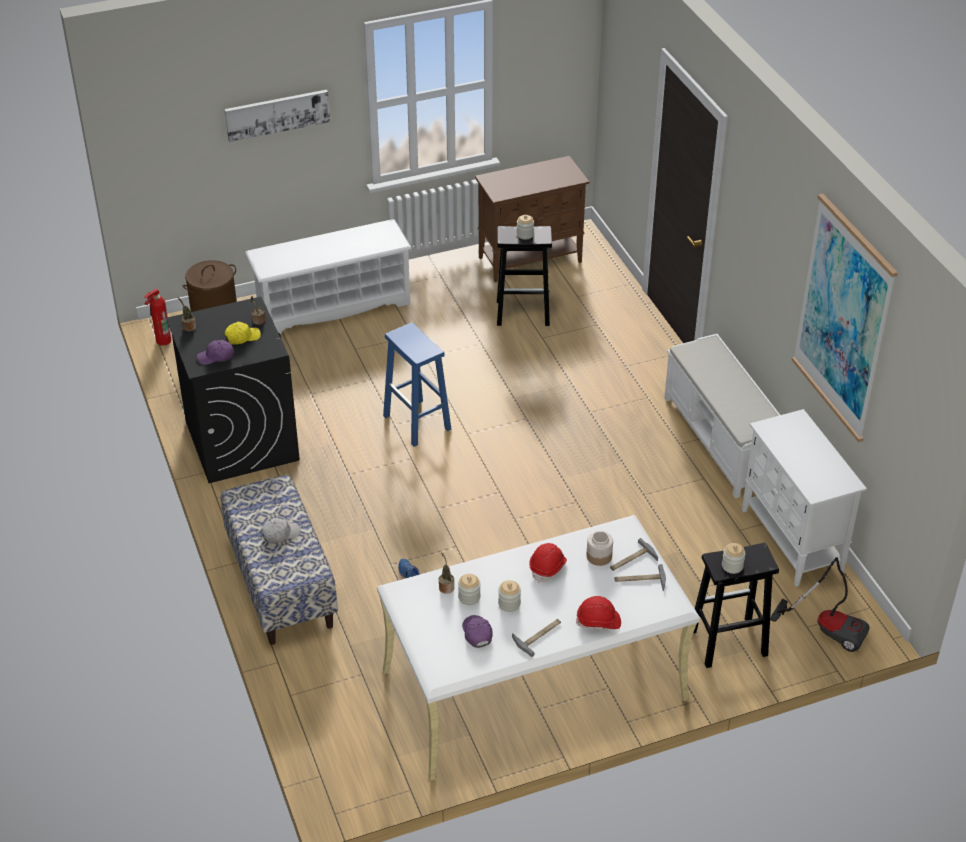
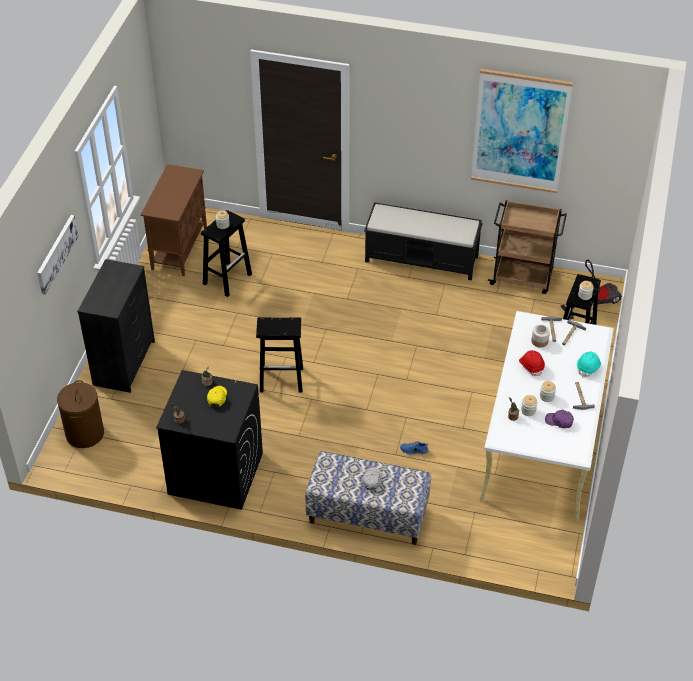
camera: 55 degrees left, 5 degrees up
(161, 341) = (67, 469): fire extinguisher -> none
(216, 357) = (225, 419): purple cap -> none
(333, 306) = (124, 363): white shoe rack -> black dresser
(418, 423) = (282, 379): blue stool -> black stool
(598, 621) = (588, 367): red hard hat -> turquoise hard hat
(723, 441) = (422, 259): white bench -> black bench
(792, 541) = (523, 277): white cabinet -> brown cart

